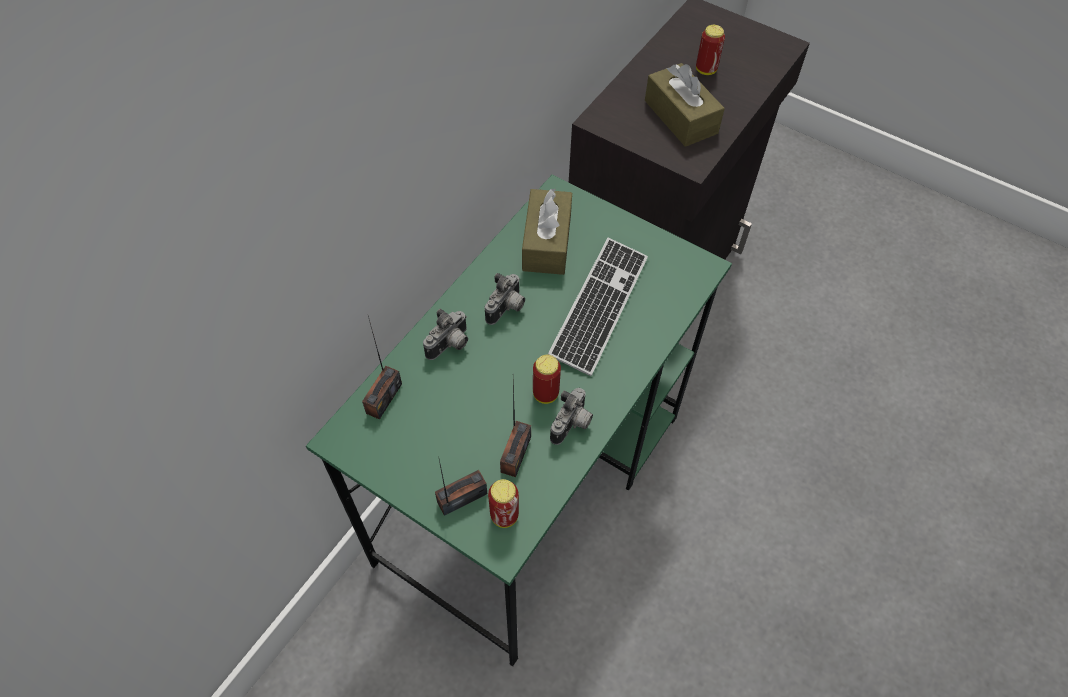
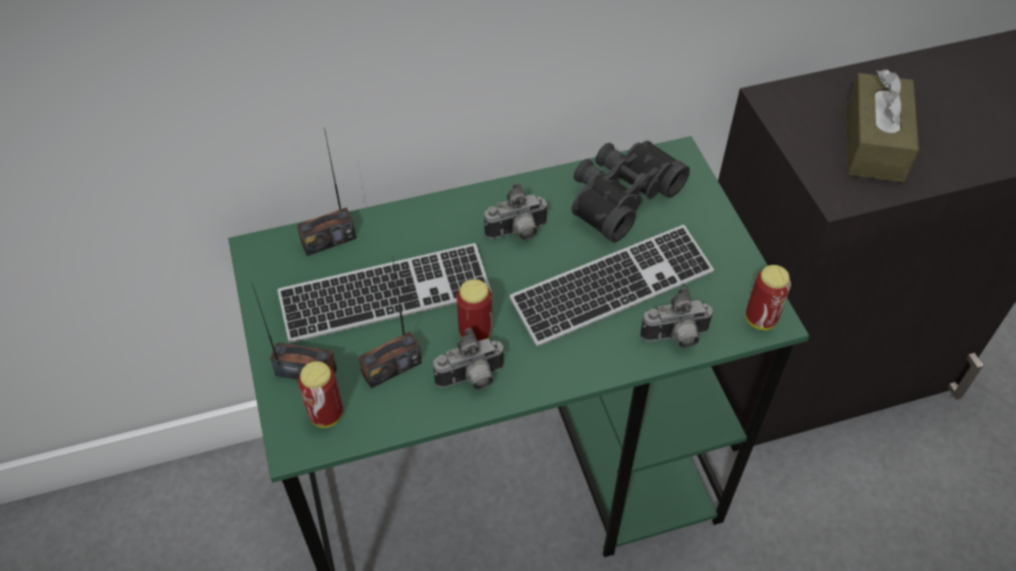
camera: 40 degrees right, 5 degrees down
(450, 345) = (431, 233): camera -> camera (676, 338)
(463, 409) = (385, 296): none -> keyboard
(547, 242) = (619, 196): brown tissue box -> black binoculars
(706, 70) = (957, 111): can -> can (760, 319)

